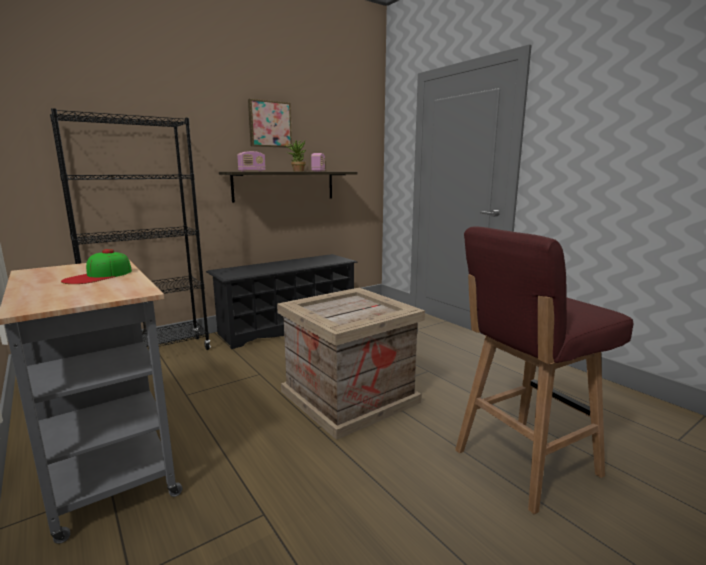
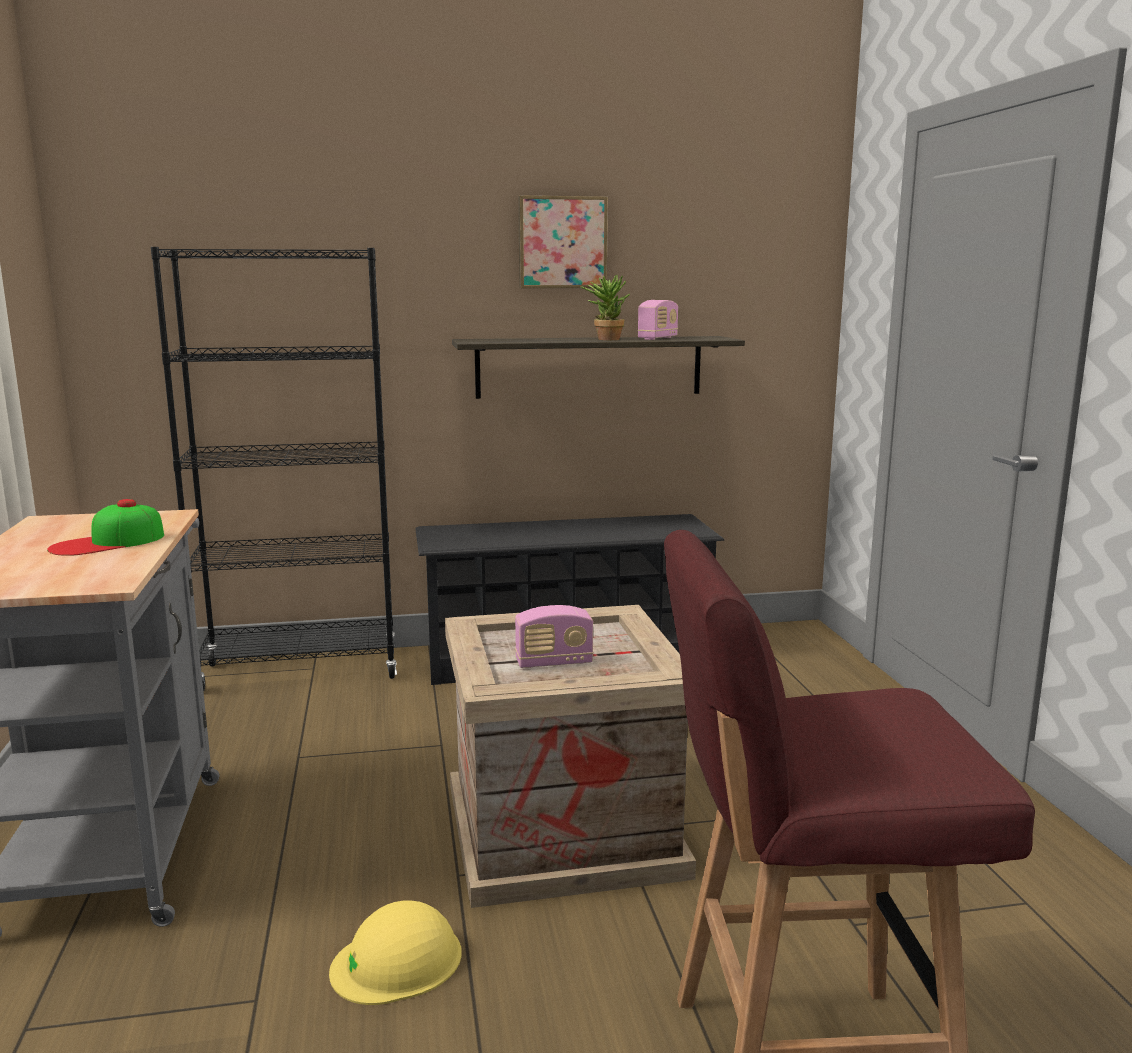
camera: 25 degrees right, 0 degrees up
(252, 171) = (511, 339): radio -> radio (554, 662)
(322, 473) = (397, 961): none -> yellow hard hat

